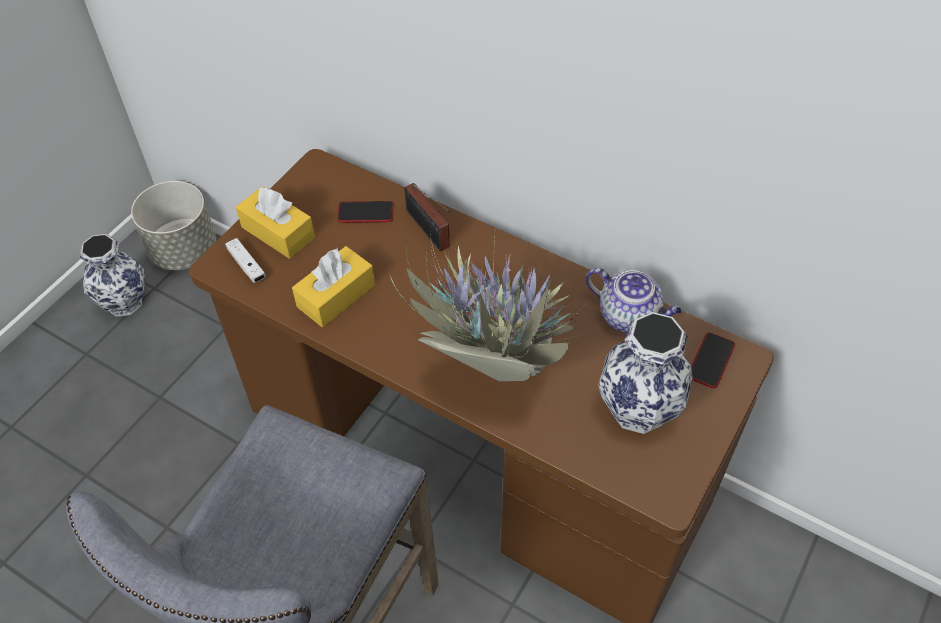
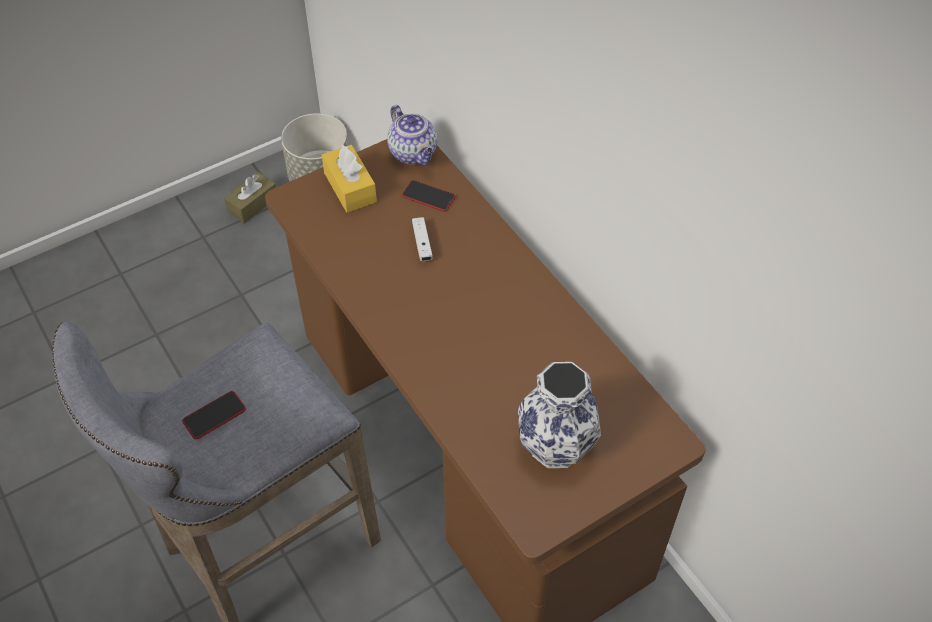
camera: 25 degrees right, 0 degrees up
(124, 301) = (252, 204): vase -> brown tissue box
(246, 265) = (311, 206): white game controller -> white game controller (422, 243)
(336, 296) = (365, 256): yellow tissue box -> none
(429, 231) = (471, 231): radio -> none
(490, 368) = (453, 363): potted plant -> none
(629, 316) = (597, 367): teapot -> teapot (414, 153)
(711, 361) = (644, 433): phone -> phone (214, 415)

